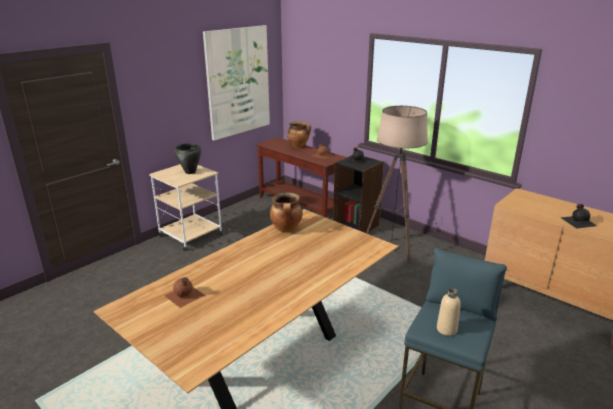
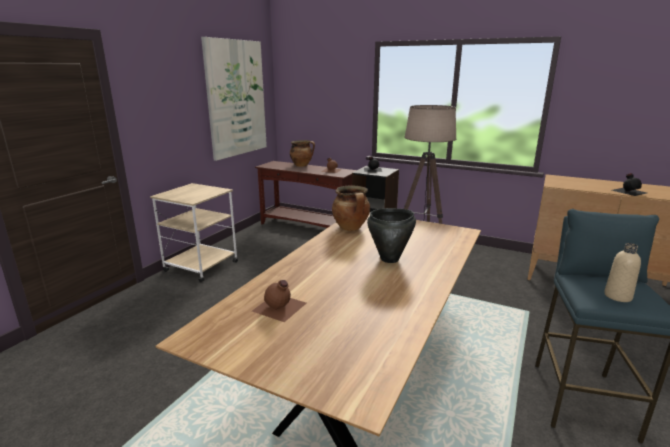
camera: 15 degrees left, 5 degrees down
(190, 172) = (200, 191): black cooking pot -> black cooking pot (390, 259)

